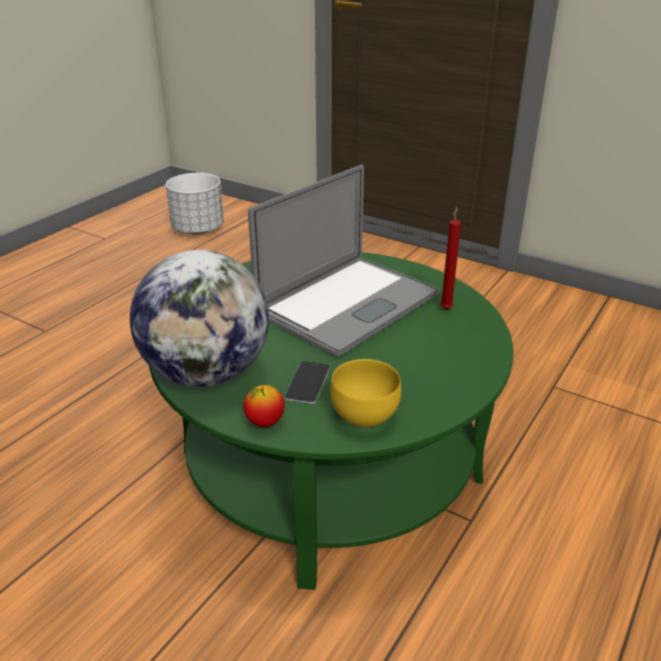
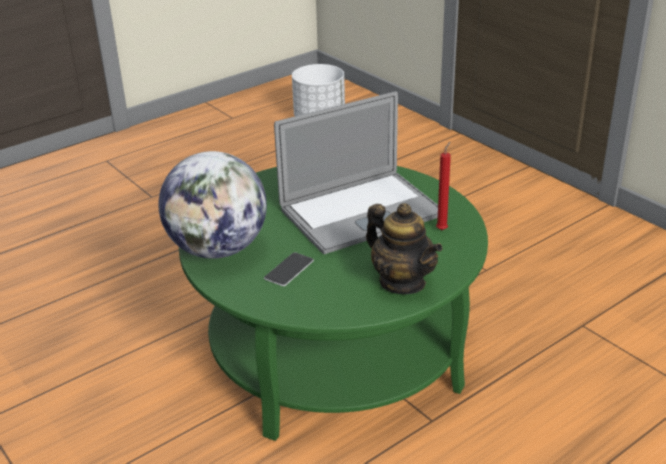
camera: 20 degrees right, 0 degrees up
(265, 422) = (240, 293): apple -> none
(367, 416) = (318, 302): yellow bowl -> none
(445, 373) = (402, 282): none -> teapot

